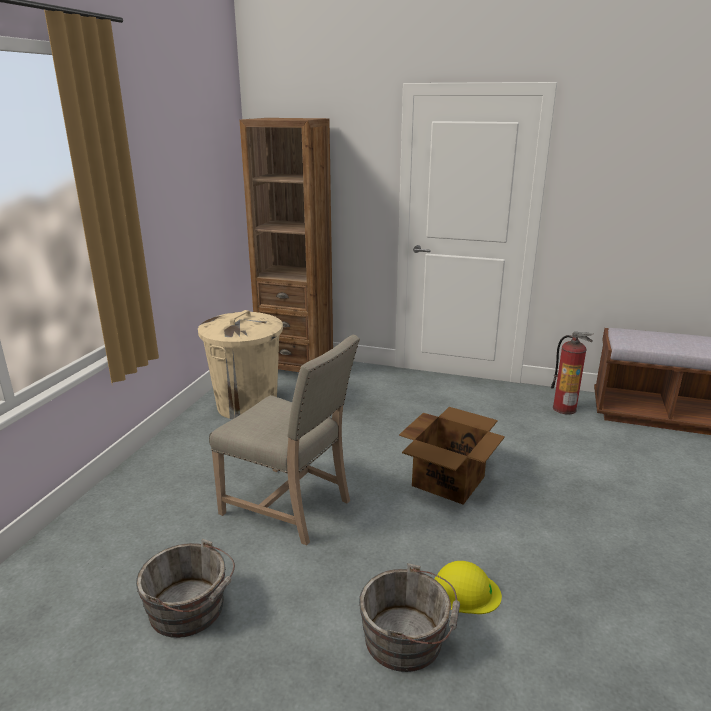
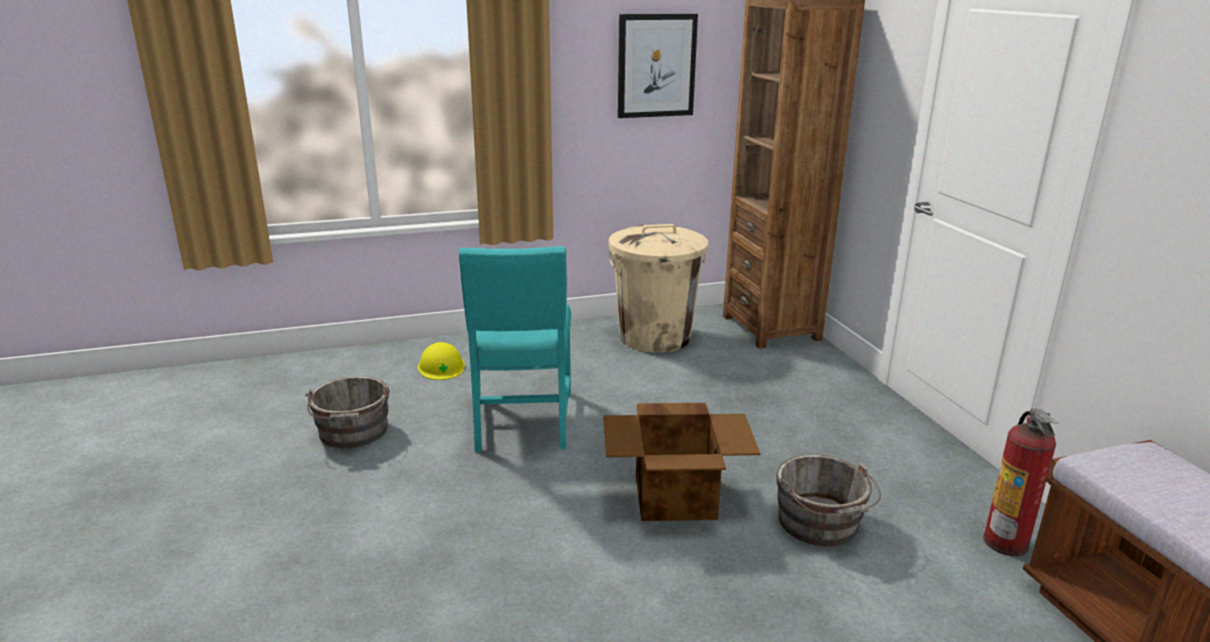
camera: 55 degrees right, 0 degrees up
(184, 183) = (656, 66): none -> picture
(290, 506) = (521, 422): beige chair -> turquoise chair
(408, 639) = (395, 552): grey bucket -> grey bucket (821, 524)
(465, 591) = (492, 566): yellow hard hat -> yellow hard hat (441, 367)

